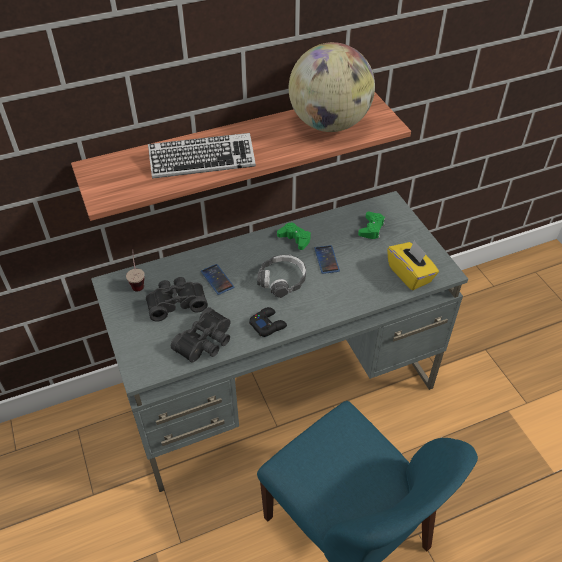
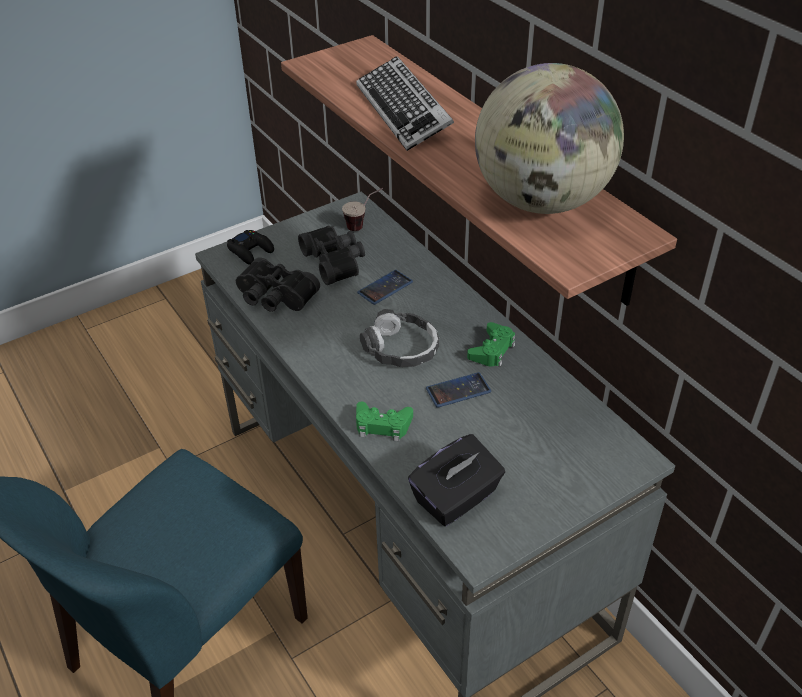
camera: 80 degrees right, 5 degrees down
(268, 324) = (314, 346): black game controller -> black game controller (251, 251)
(371, 229) = (552, 438): green game controller -> green game controller (382, 425)
(410, 274) = (456, 498): yellow tissue box -> black tissue box

